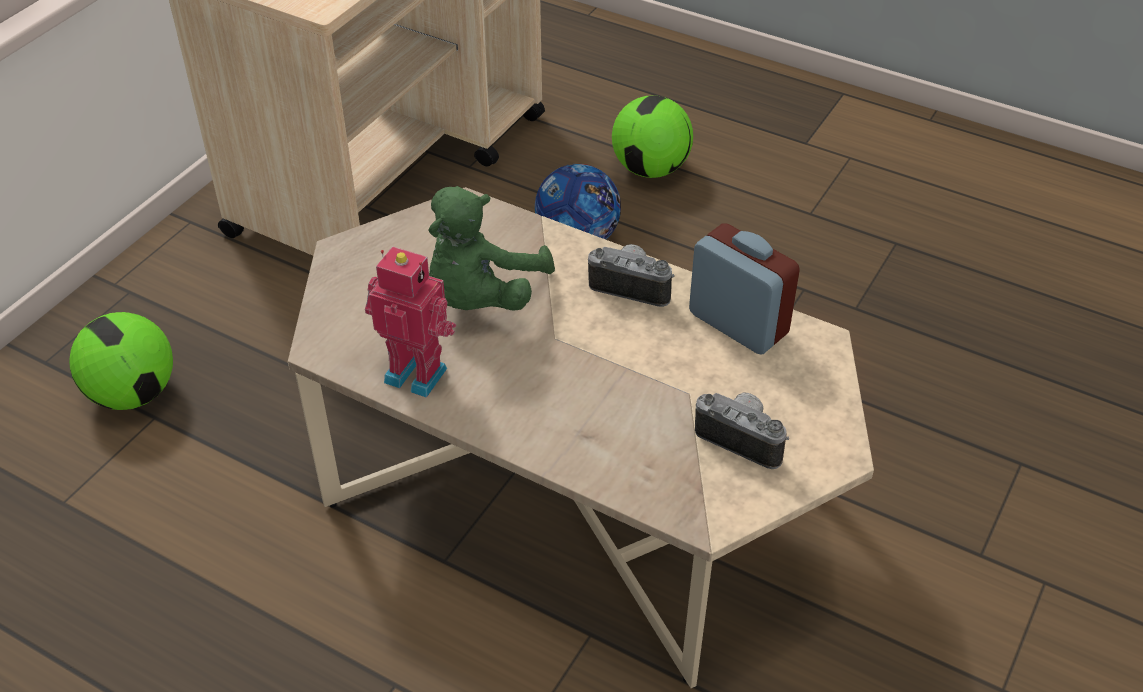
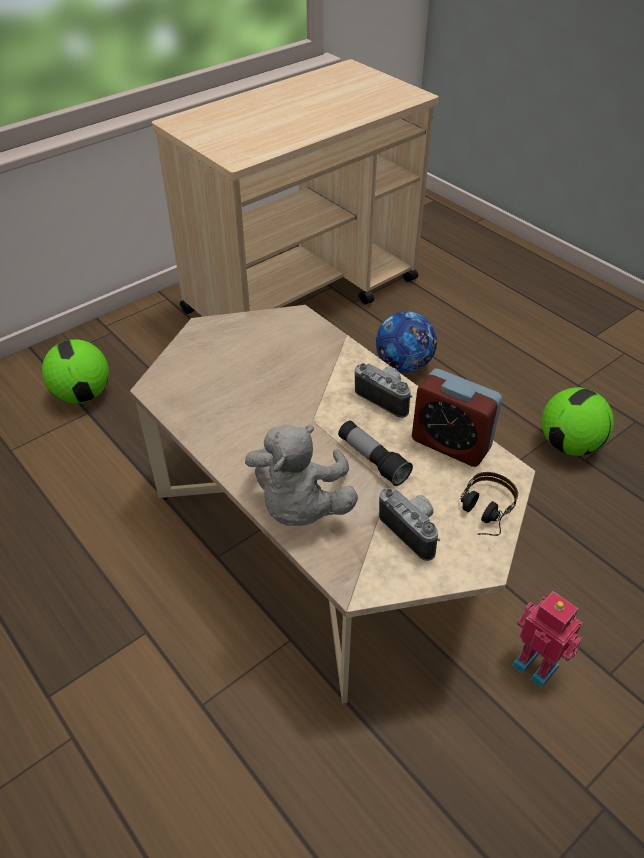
camera: 20 degrees right, 0 degrees up
(418, 372) = (207, 420): toy robot -> toy robot (537, 664)
(481, 297) = (276, 380): green plush toy -> none
(594, 448) = (300, 506): none -> grey plush toy
(650, 169) = (475, 329): football -> football (569, 444)
(654, 368) = (372, 460): none -> flashlight
(738, 324) = (450, 444): alarm clock -> alarm clock turned 150 degrees clockwise
(813, 398) = (483, 514): none -> headphones

